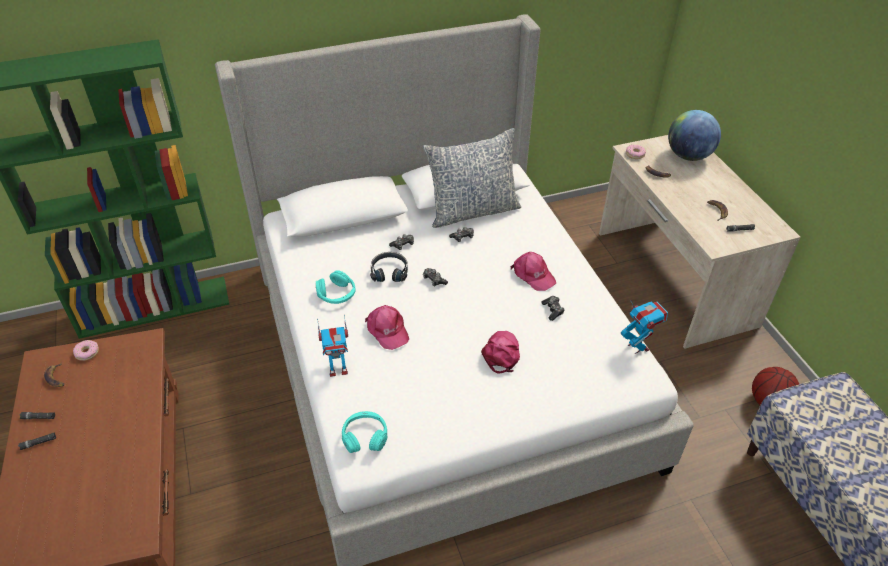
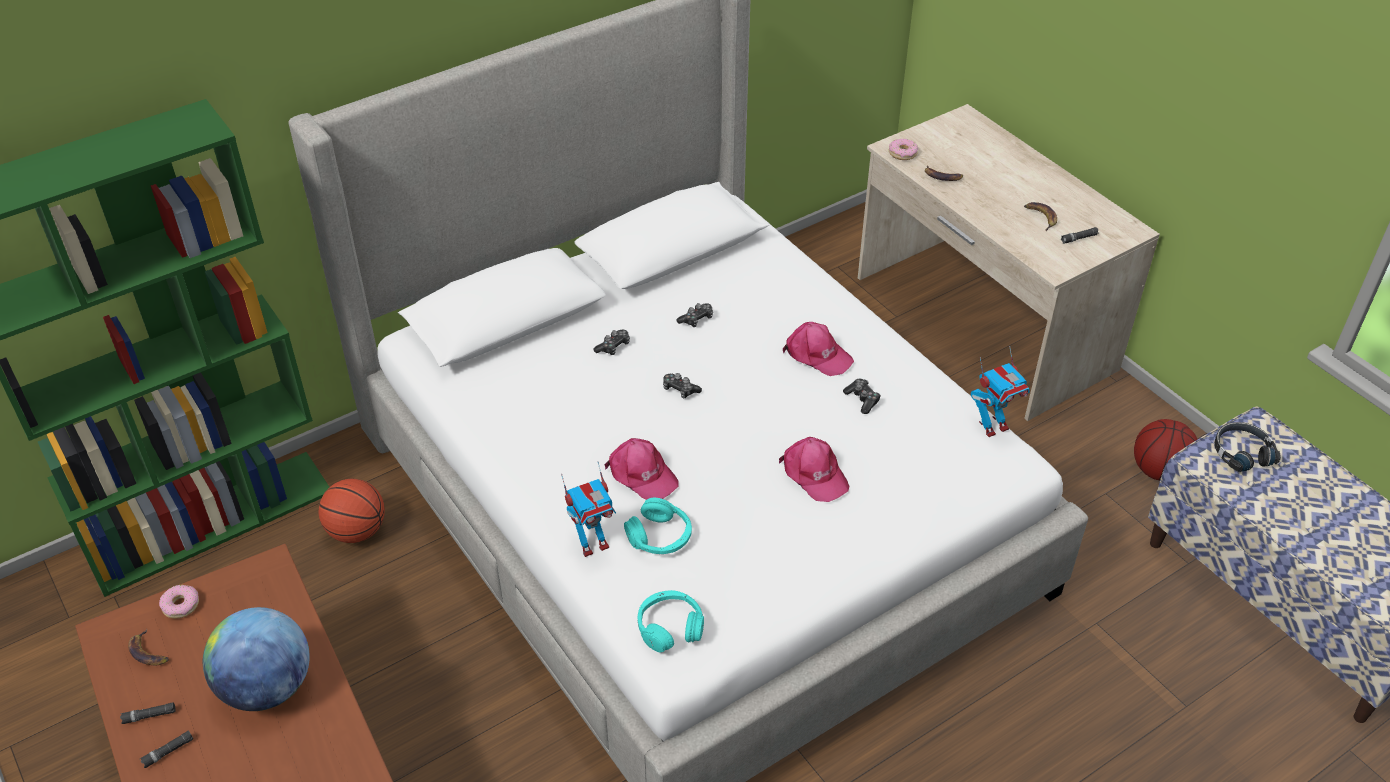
camera: 15 degrees left, 0 degrees up
(234, 330) = (357, 531): none -> basketball
(337, 294) = (545, 438): turquoise headphones -> turquoise headphones (660, 537)
(389, 271) = (610, 389): black headphones -> black headphones (1241, 452)
(472, 210) = (696, 277): pillow -> none
(501, 354) = (814, 474): pink cap -> pink cap turned 150 degrees clockwise
(637, 346) = (993, 426): toy robot -> toy robot turned 105 degrees clockwise
(688, 156) = (977, 143): globe -> globe (267, 687)

